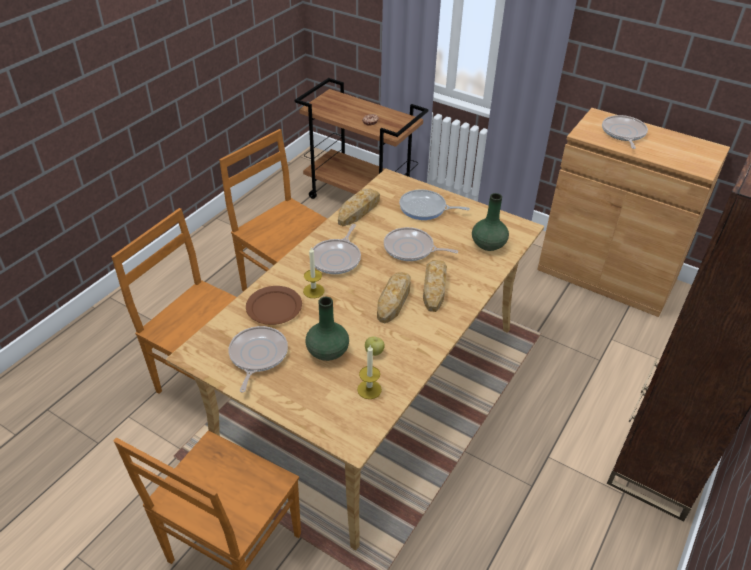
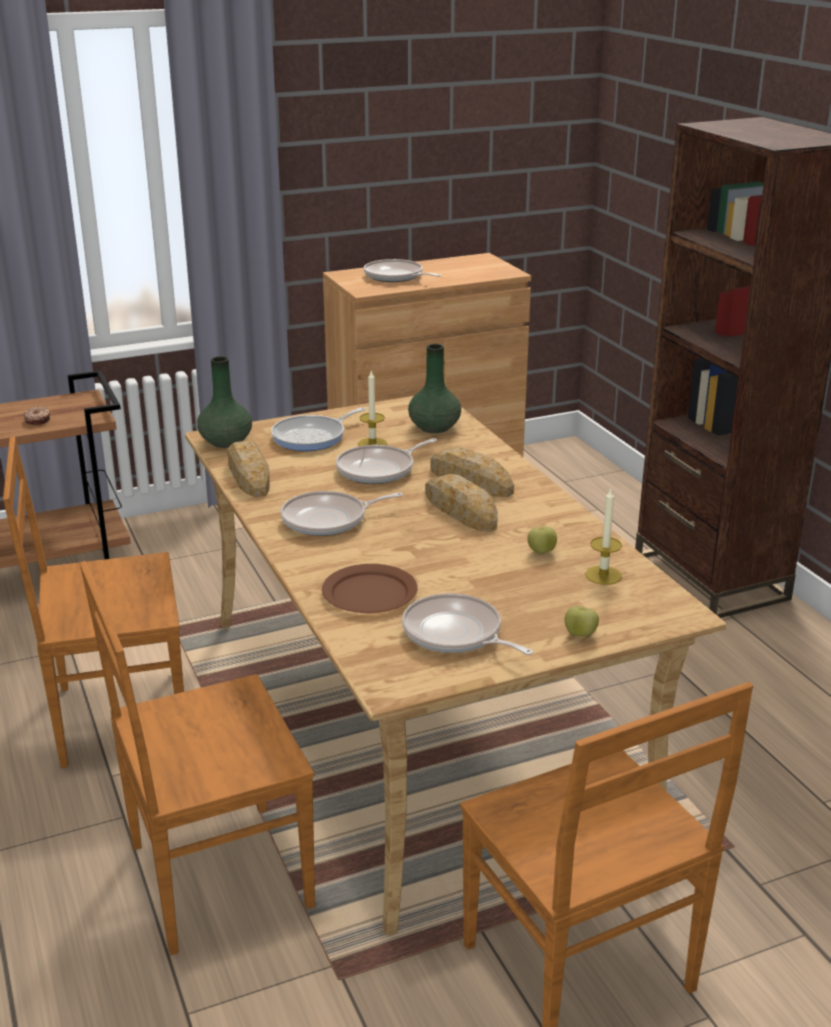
camera: 55 degrees left, 15 degrees down
(293, 405) = (580, 634): none -> apple
(313, 291) = (373, 555): candle -> candle (372, 444)
(327, 352) = (505, 582): green vase -> green vase (226, 442)
(337, 258) = (328, 520): frying pan -> frying pan turned 105 degrees clockwise

